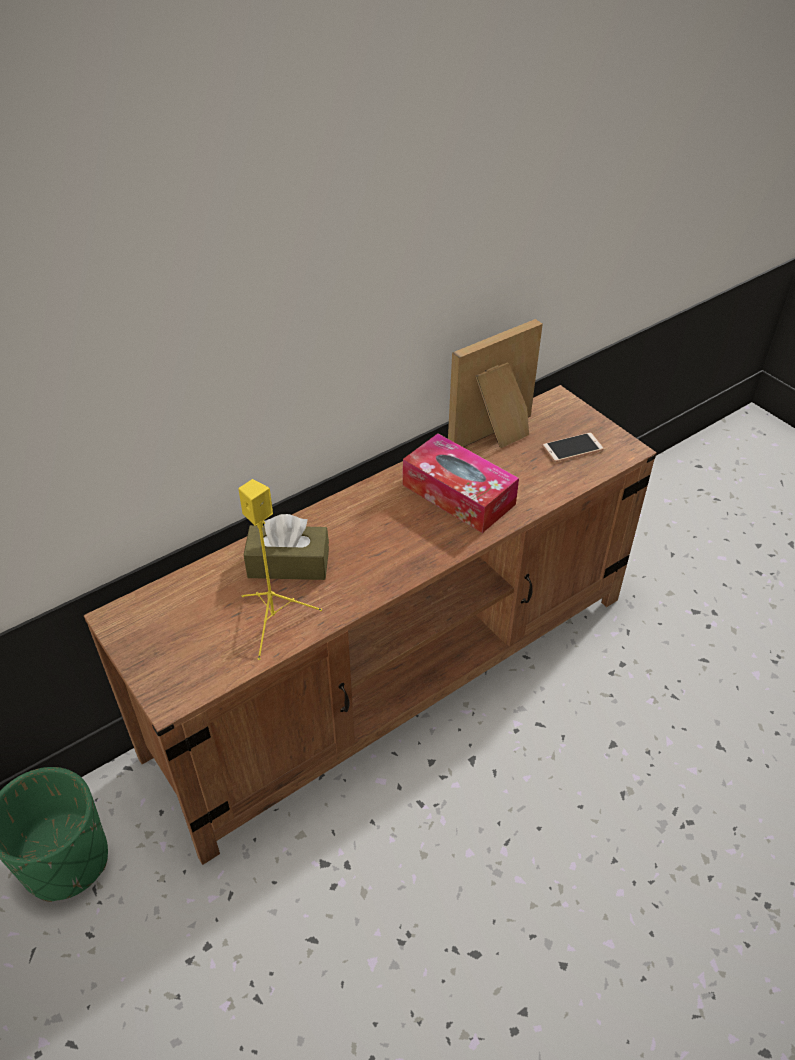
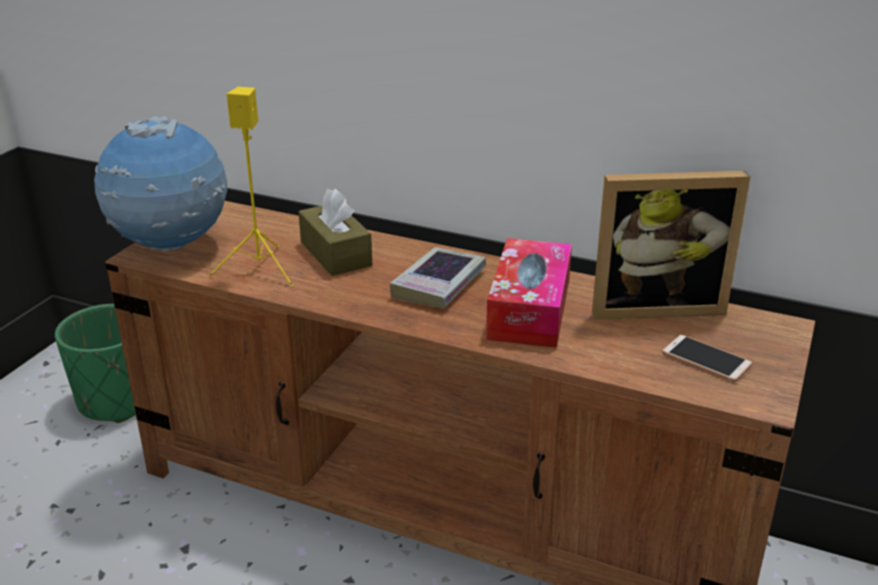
camera: 60 degrees right, 15 degrees down
(177, 671) = (172, 248): none -> globe
(388, 524) = (439, 284): none -> book
(497, 437) = (654, 305): picture frame -> picture frame turned 150 degrees clockwise

